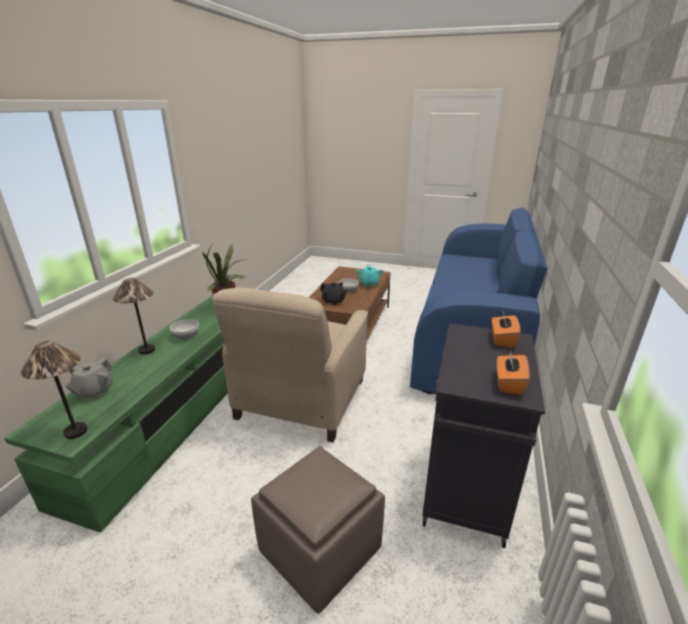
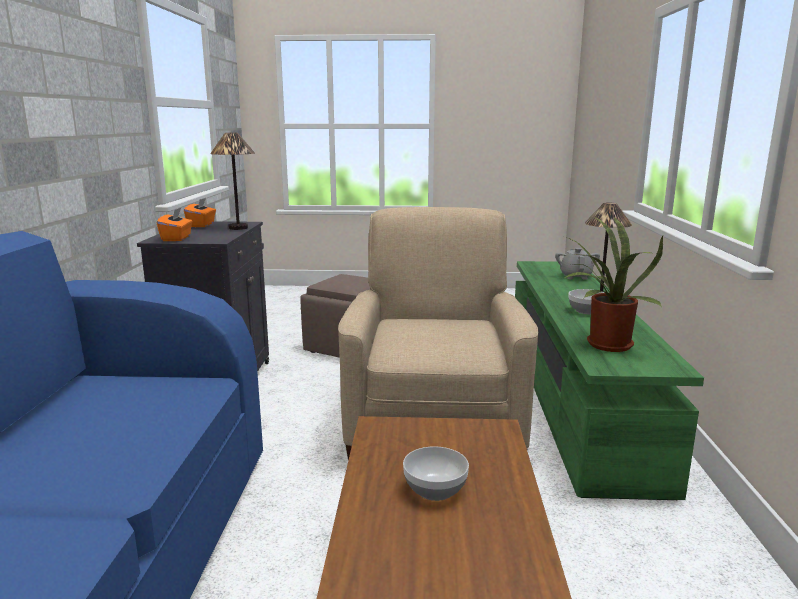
camera: 165 degrees right, 10 degrees down
(76, 431) = (538, 265): table lamp -> table lamp (237, 228)
(333, 301) = (451, 443): black teapot -> none
(369, 284) = (379, 538): turquoise teapot -> none

